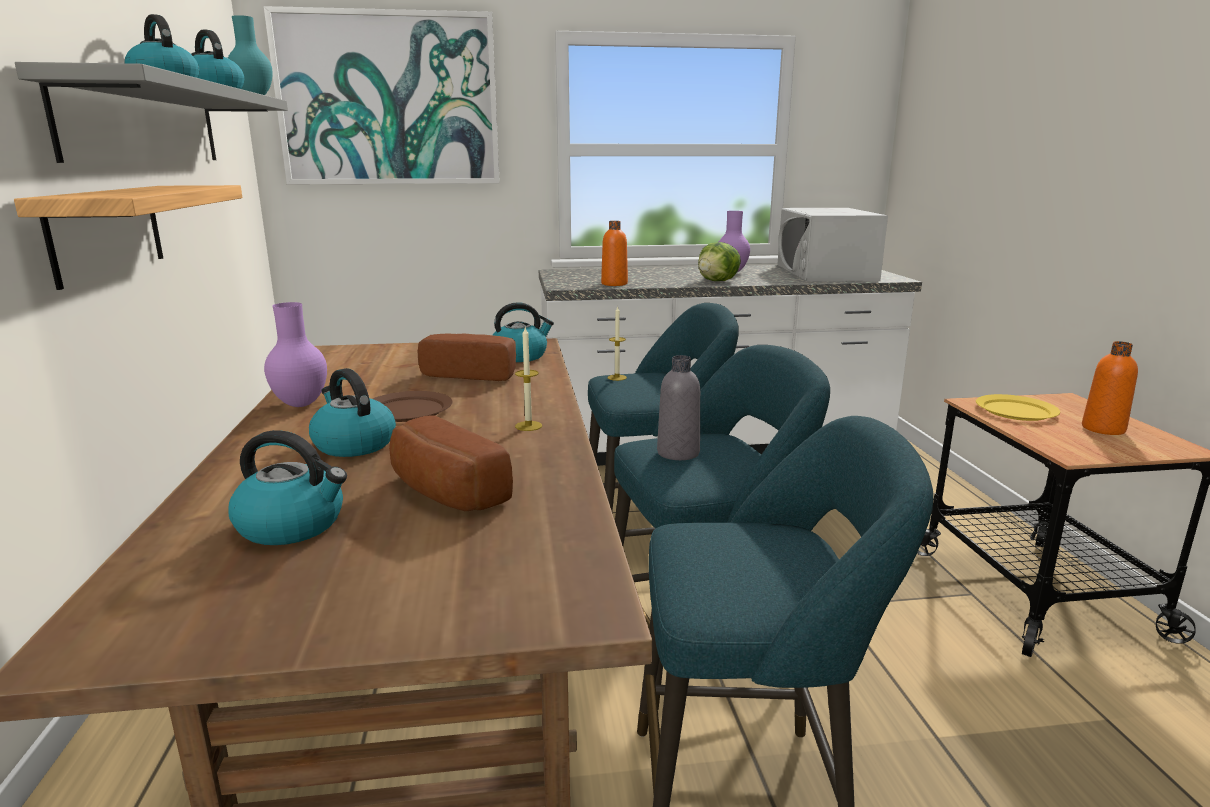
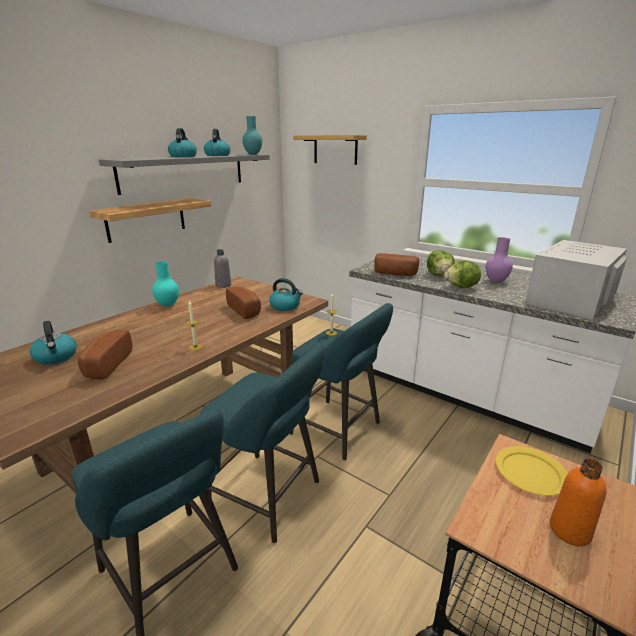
camera: 45 degrees right, 5 degrees up
(300, 404) = (168, 305): purple vase -> turquoise vase
(353, 444) = (137, 330): kettle -> none
(389, 100) = (335, 149): picture -> shelf
(407, 410) = (184, 321): brown plate -> none
(614, 284) = (394, 274): orange bottle -> bread
(664, 277) = (439, 275): none -> lettuce
(678, 453) = (250, 389): grey bottle -> grey bottle (223, 285)

